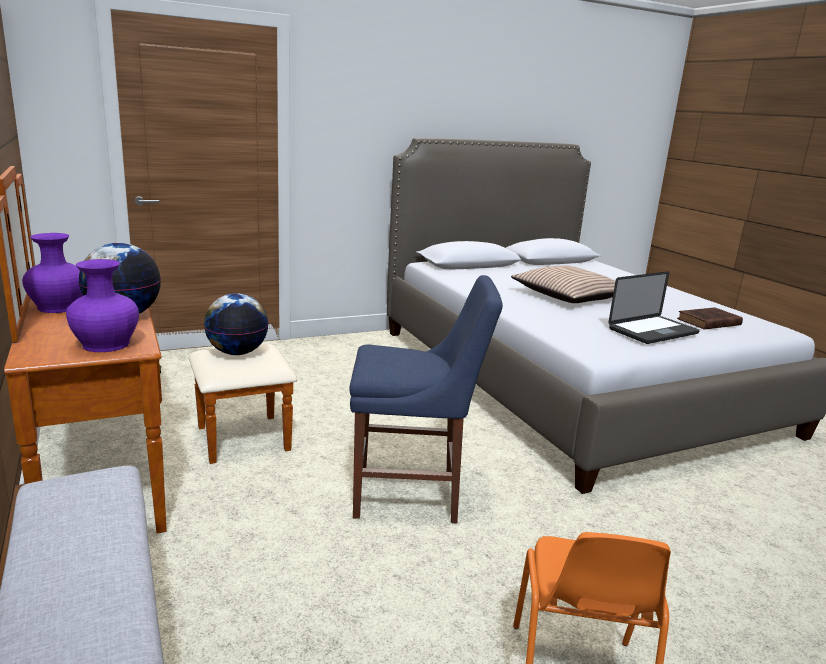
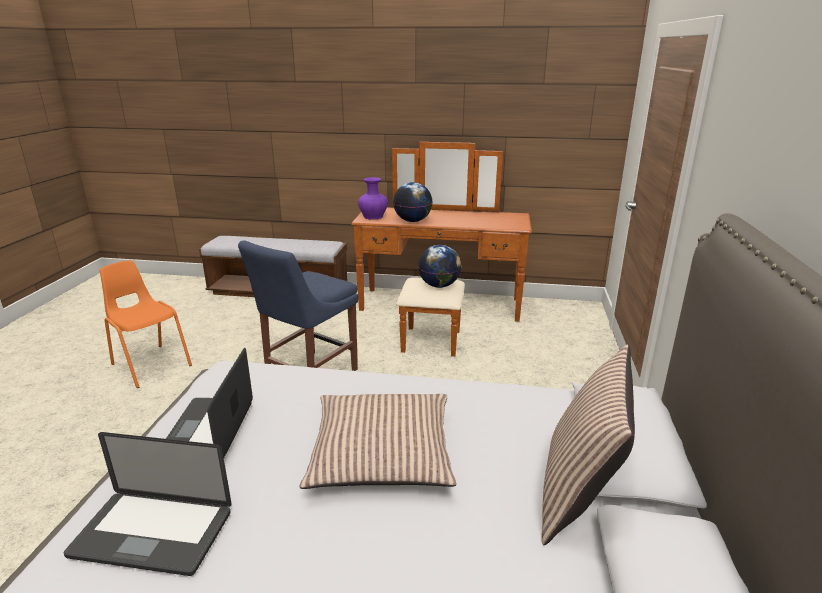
camera: 125 degrees right, 5 degrees up
(58, 307) = (439, 213): purple vase -> none
(516, 268) = (578, 494): none -> pillow
(707, 322) = (152, 534): brown book -> laptop

